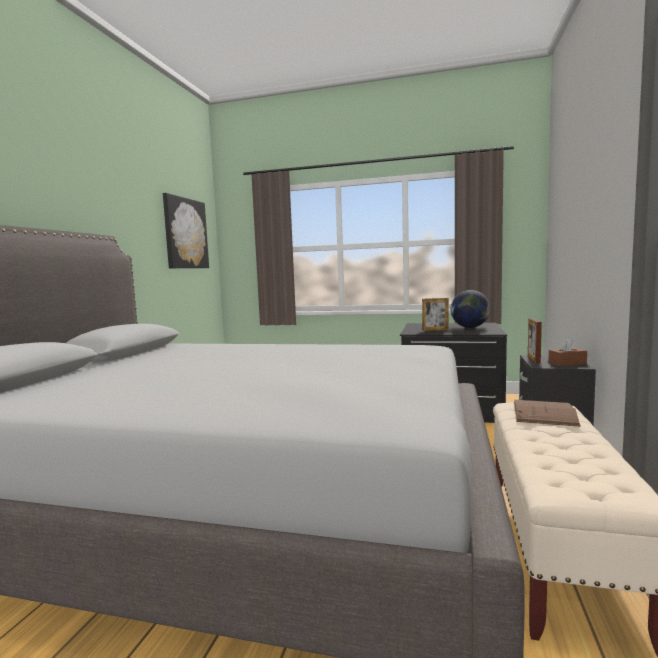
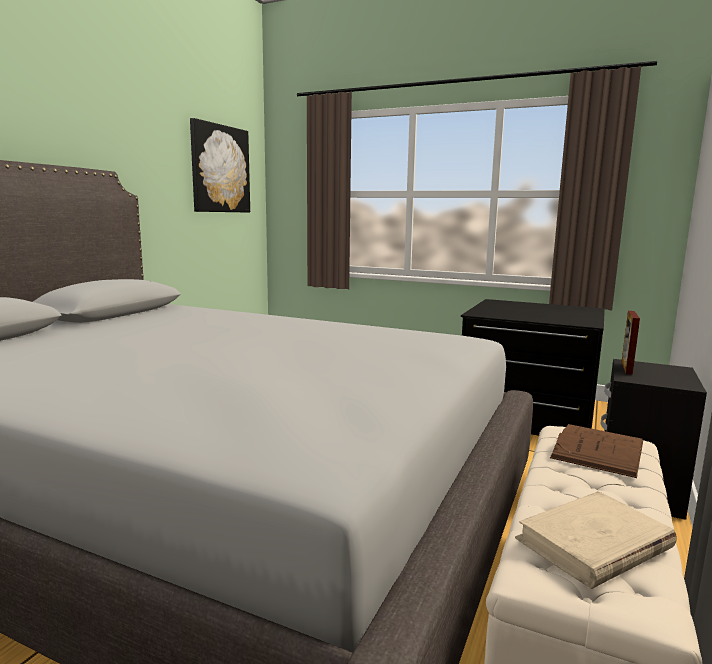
camera: 10 degrees right, 5 degrees up
(435, 330) = (511, 313): picture frame -> none
(469, 327) = (561, 312): globe -> none
(567, 363) = (671, 379): brown tissue box -> none
(581, 468) = (593, 544): none -> beige book

